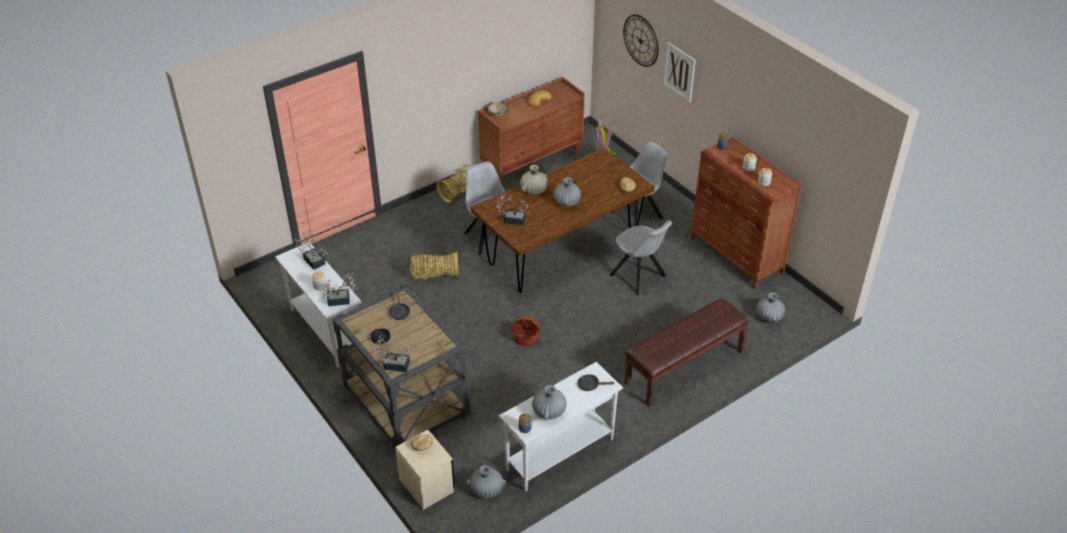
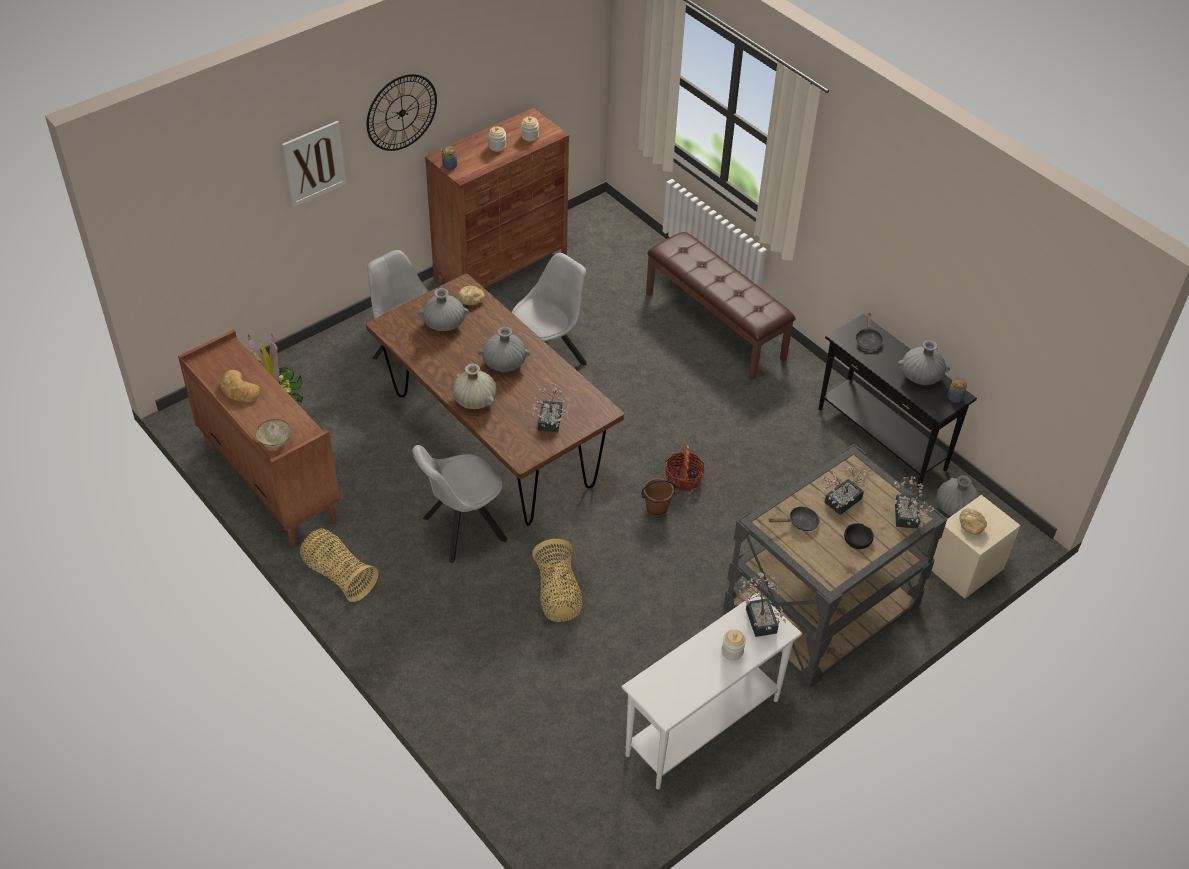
camera: 95 degrees left, 5 degrees up
(313, 259) = (669, 671): potted plant -> potted plant (839, 502)
(499, 322) = (656, 508): none -> brown bucket
(560, 455) = (883, 439): white console table -> black console table
(640, 40) = (229, 191): wall clock -> wall clock (401, 112)
(769, 316) = (616, 248): grey vase -> grey vase (444, 324)

